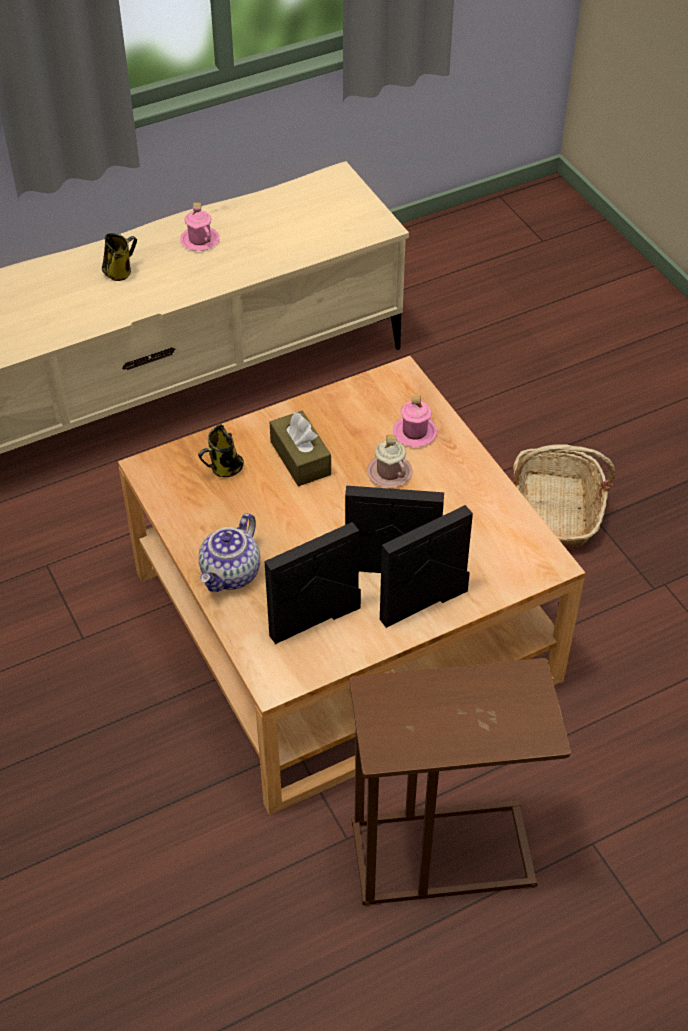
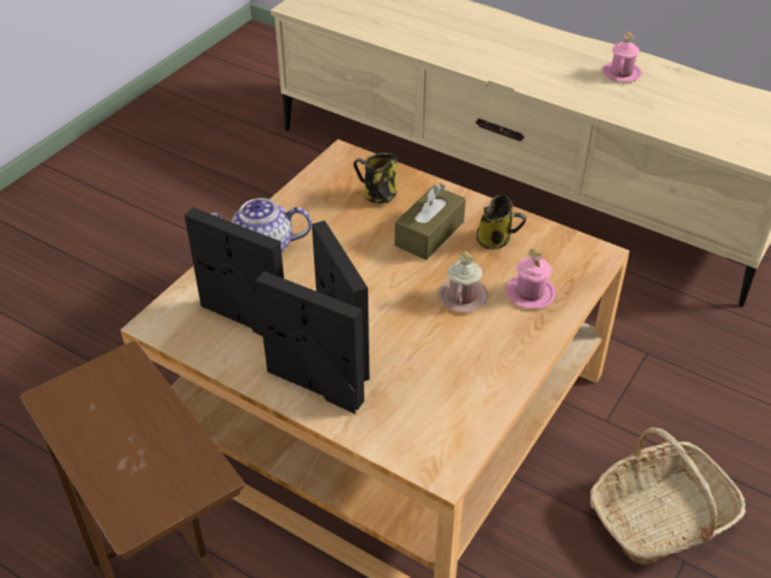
camera: 60 degrees right, 5 degrees down
(119, 271) = (537, 52): mug -> mug (495, 240)

